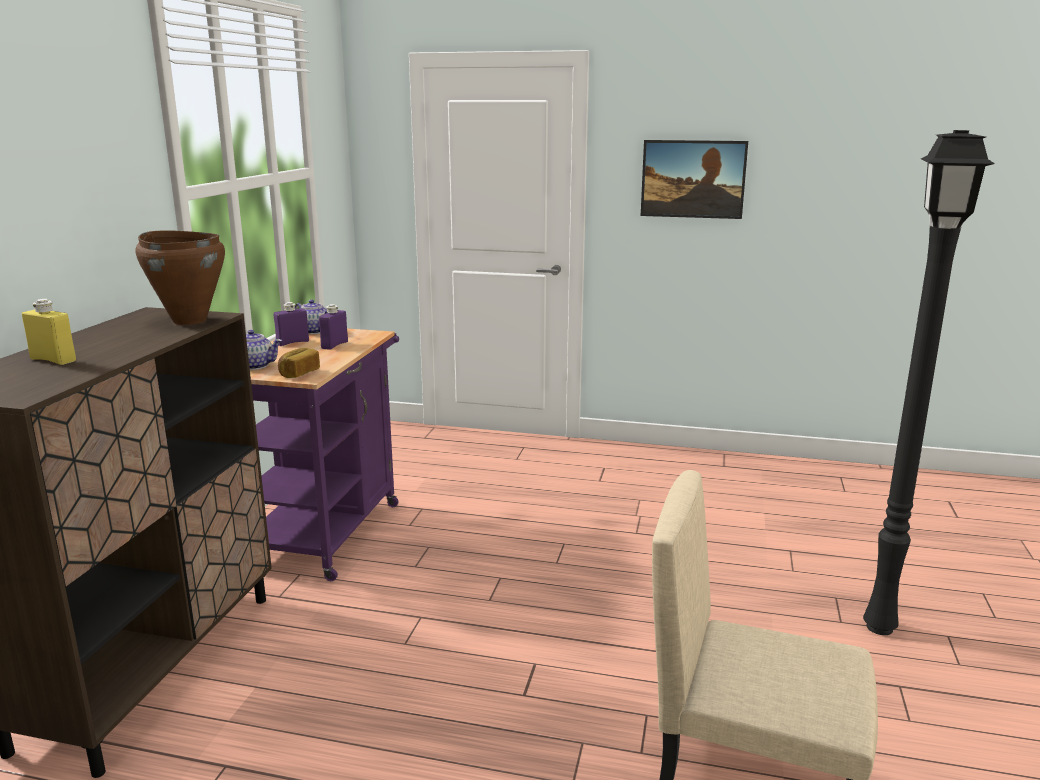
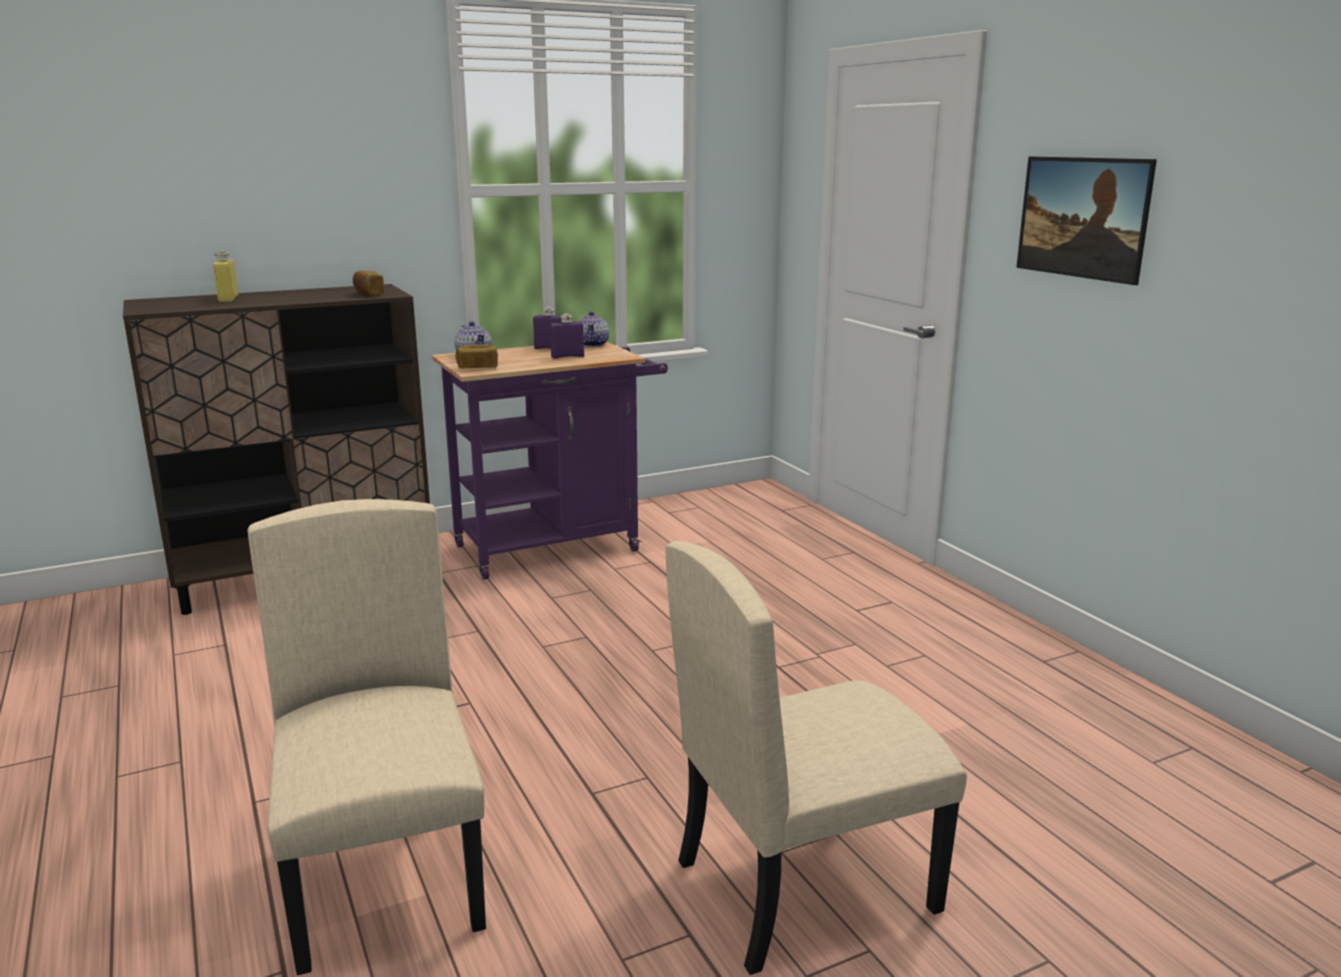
camera: 50 degrees right, 0 degrees up
(189, 320) = (368, 294): brown cooking pot -> bread
(877, 628) = (804, 884): black floor lamp -> beige chair

